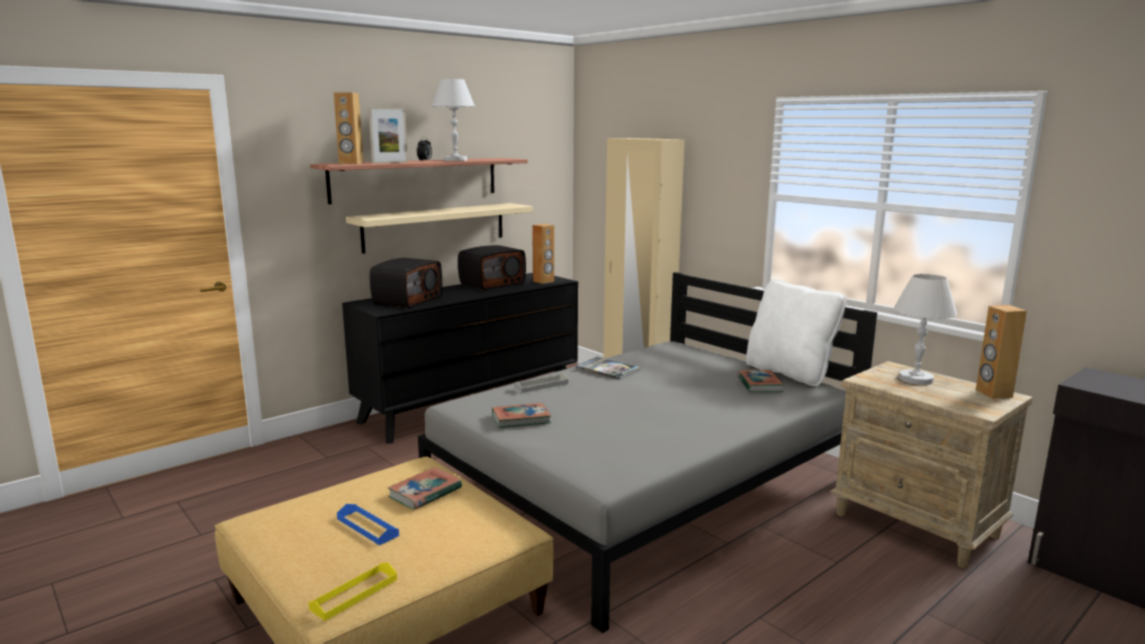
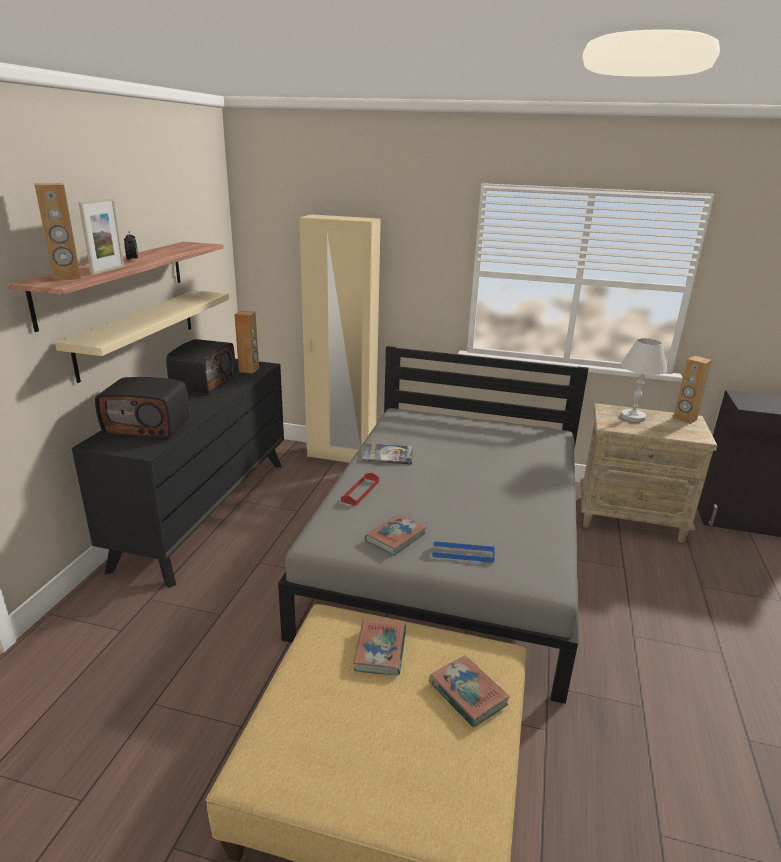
camera: 35 degrees left, 10 degrees up
(354, 594) = (475, 802): yellow tray -> none
(367, 527) = (384, 718): blue tray -> blue tray (463, 554)
(407, 300) = (148, 427): radio -> radio turned 105 degrees clockwise
(455, 160) = (159, 254): white table lamp -> none
(541, 385) = (360, 491): grey tray -> red tray
(759, 384) = (515, 441): book -> book (467, 694)
(790, 373) = (514, 422): white pillow -> none

